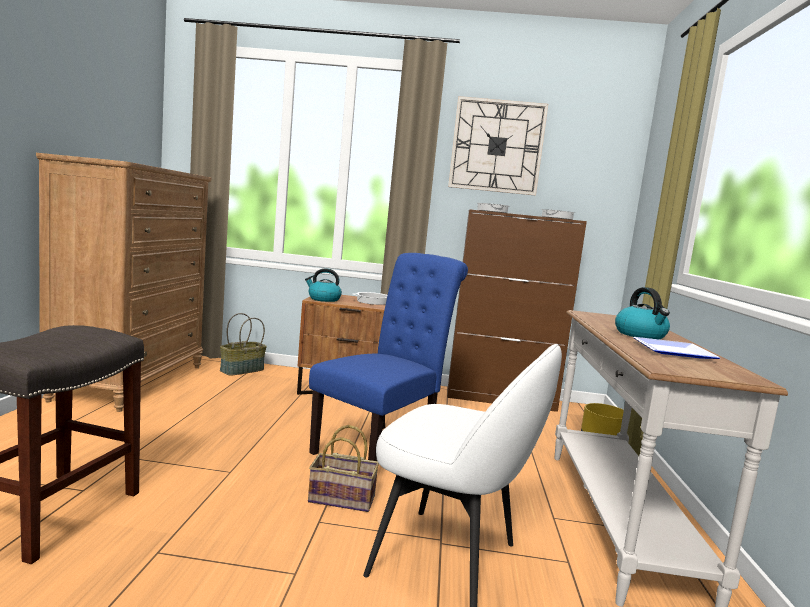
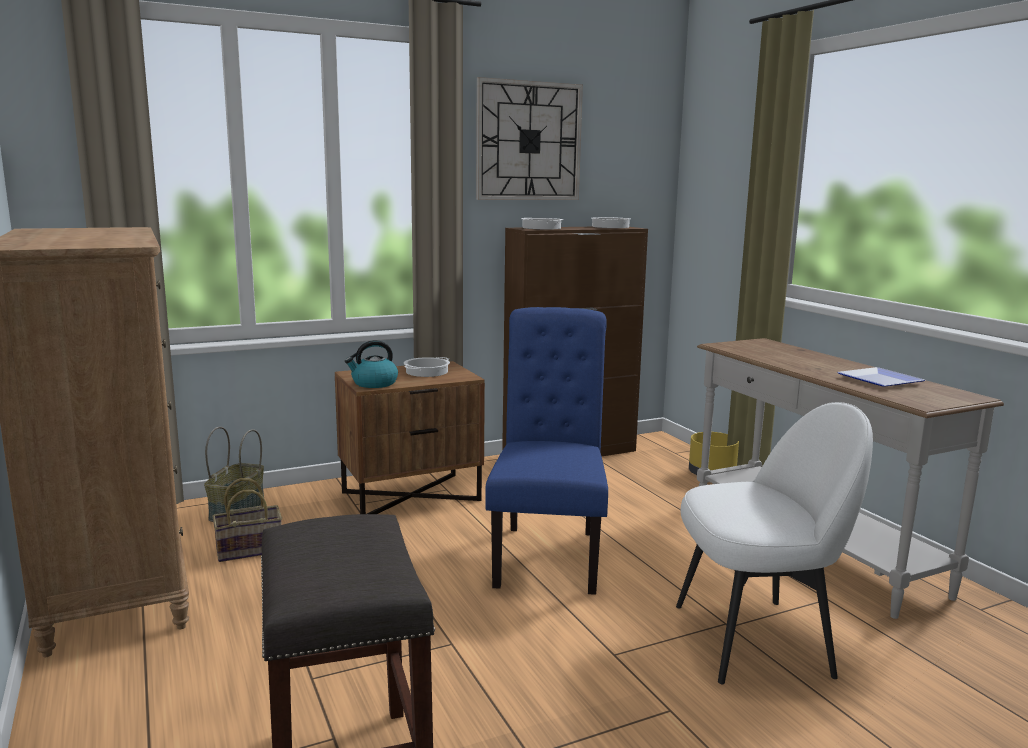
camera: 30 degrees left, 5 degrees up
(343, 498) = (599, 622): basket -> basket (251, 549)
(641, 335) = (820, 365): kettle -> none

